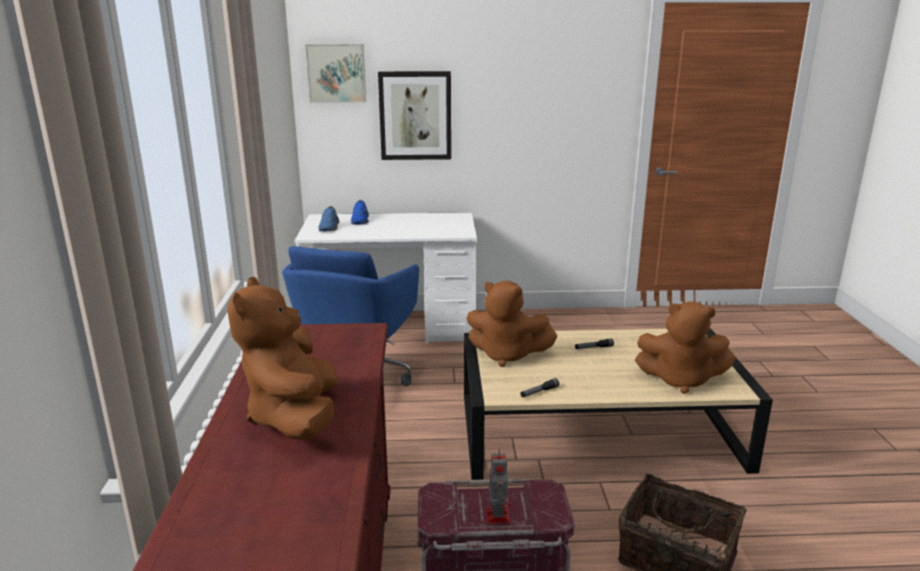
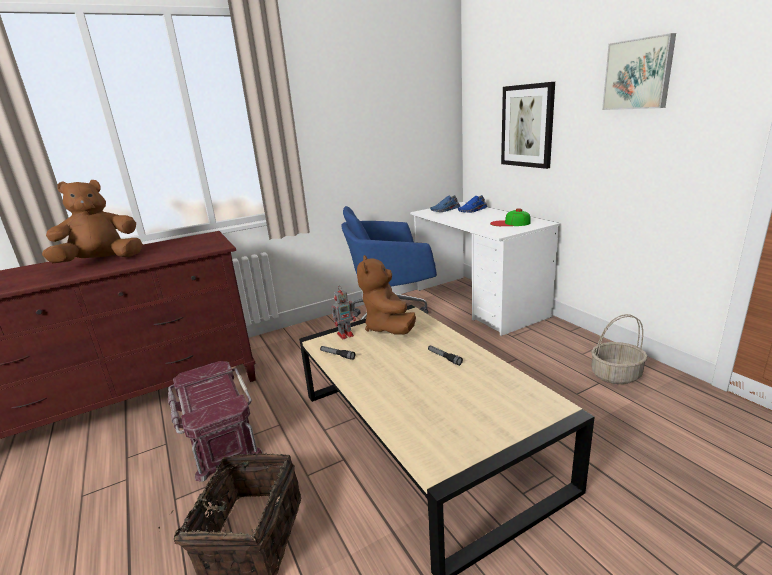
camera: 65 degrees right, 0 degrees up
(336, 73) = (482, 90): picture -> picture (638, 74)
(438, 223) = (510, 223): none -> cap
(497, 515) = (198, 396): toy robot -> toy robot (346, 334)
(584, 327) = (616, 375): none -> basket
(680, 380) = (424, 419): brown plush toy -> none

